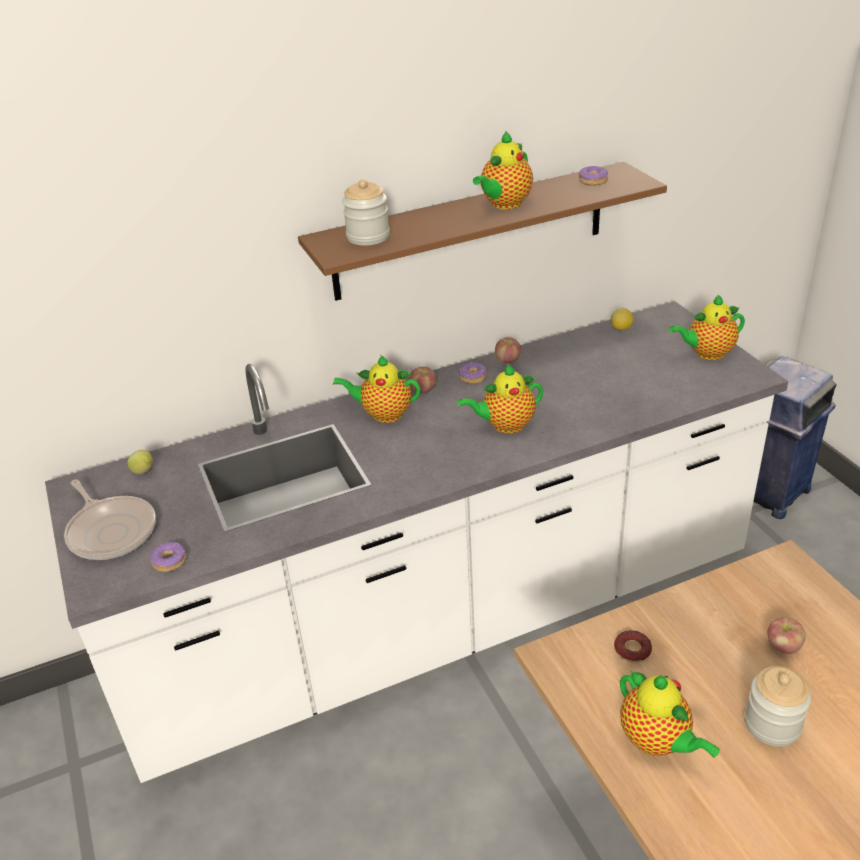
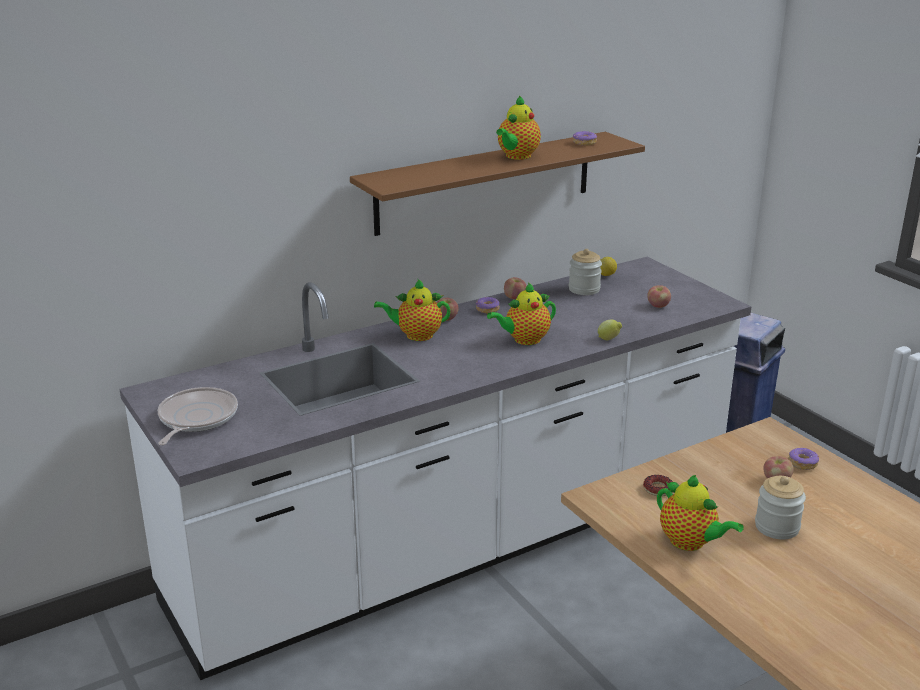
camera: 10 degrees left, 10 degrees down
(111, 531) = (196, 419): frying pan -> frying pan turned 120 degrees counterclockwise
(144, 472) = (211, 379): lemon -> lemon (609, 339)
(170, 561) = (257, 436): donut -> donut (802, 463)
(368, 237) = (411, 176): jar -> jar (584, 289)
(674, 377) = (658, 306): none -> apple
(707, 353) = (681, 290): teapot -> none

